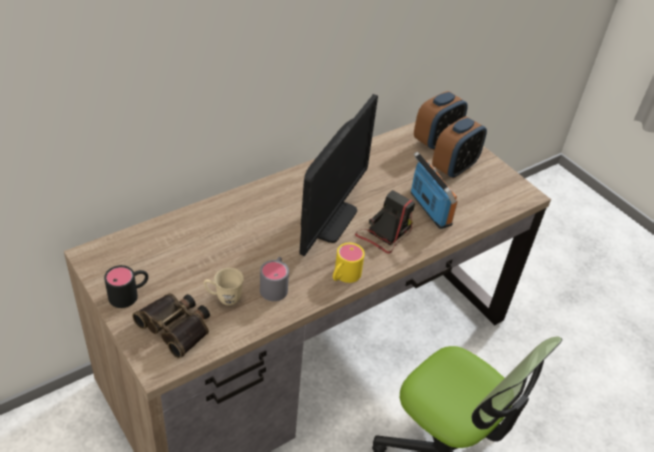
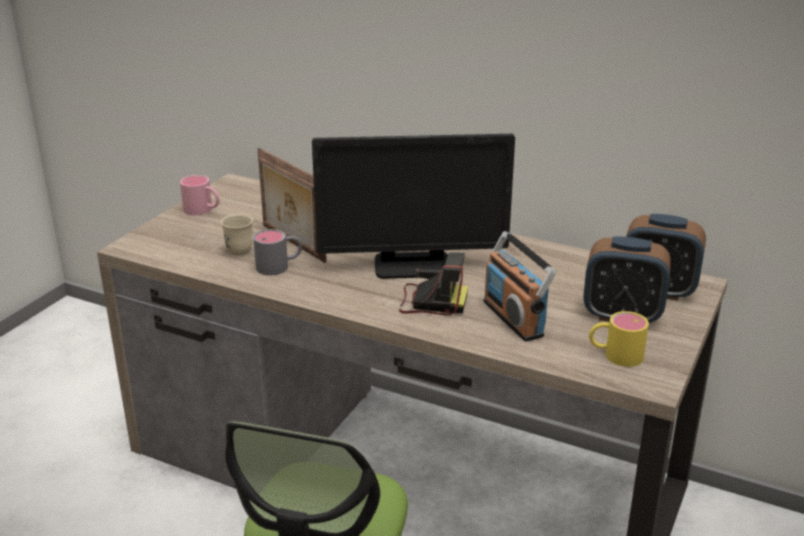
camera: 65 degrees right, 15 degrees down
(129, 294) = (203, 210): black mug -> pink mug
(177, 326) = (182, 240): binoculars -> none
(243, 264) = (292, 243): none -> picture frame
(344, 276) = (332, 296): yellow mug -> yellow mug (615, 355)
(429, 209) = (514, 318): radio -> radio turned 120 degrees clockwise

